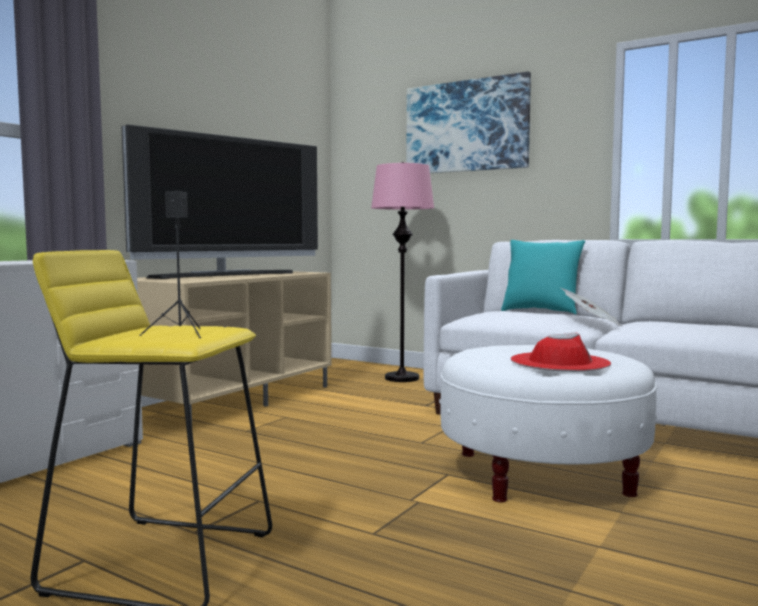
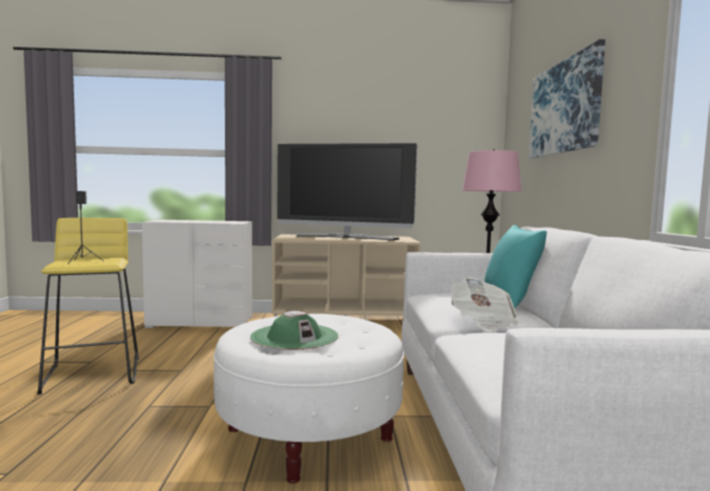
camera: 55 degrees right, 0 degrees up
(559, 362) = (294, 337): red hat -> green hat

